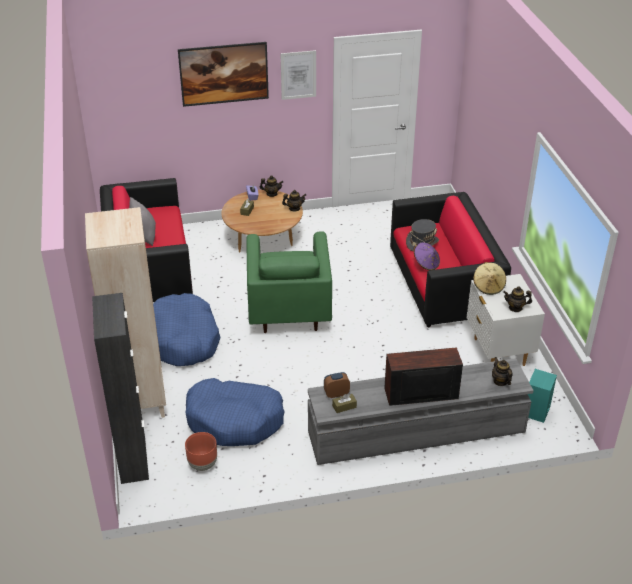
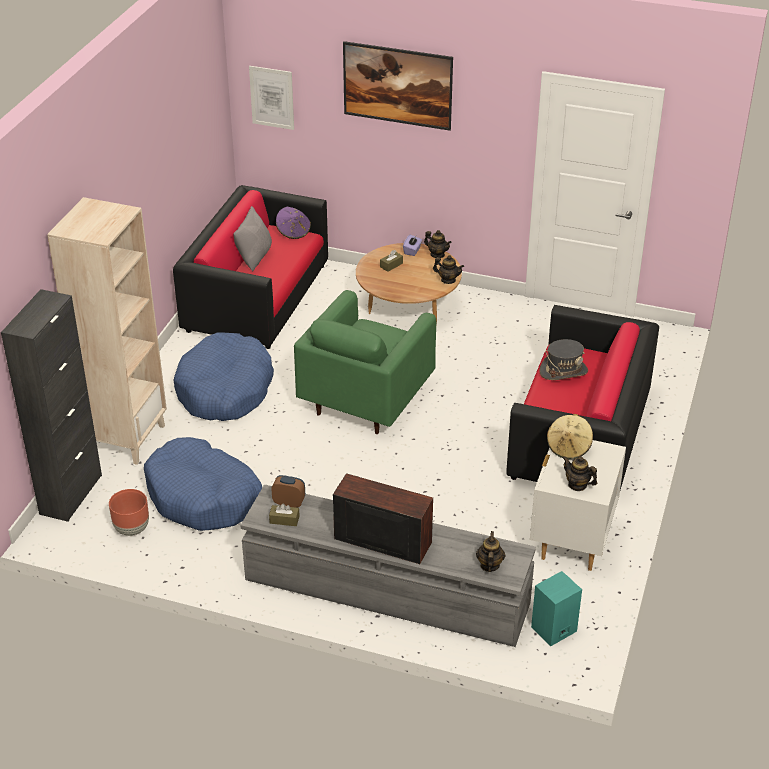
camera: 30 degrees right, 0 degrees up
(298, 75) = (491, 110): picture -> picture (272, 97)
(426, 264) = (544, 398): purple hat -> purple hat (293, 231)

